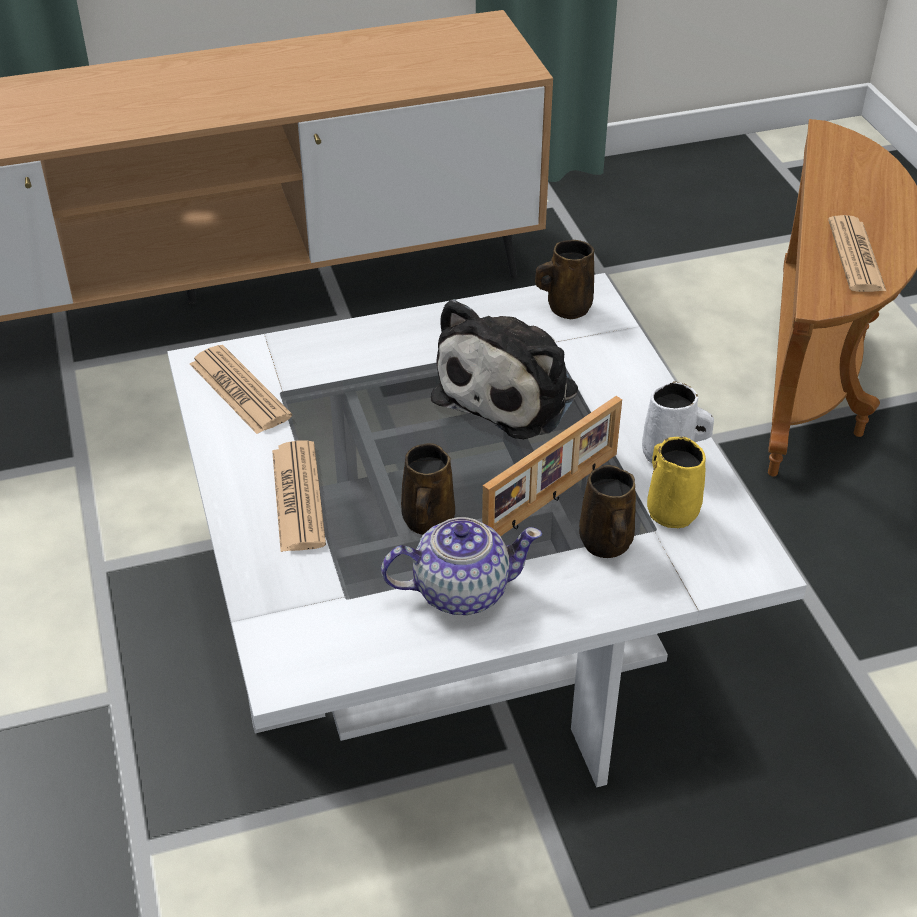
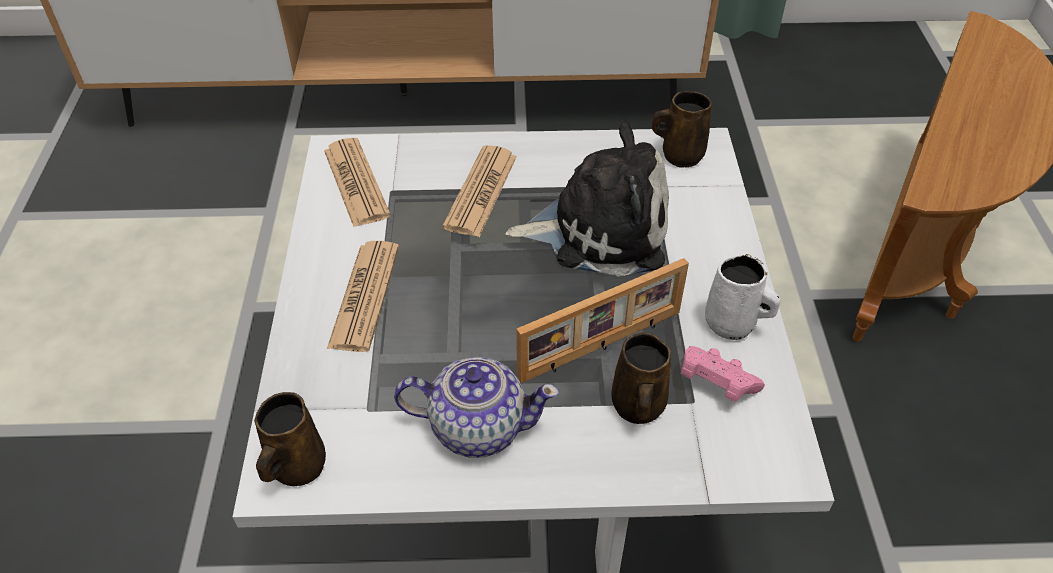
camera: 15 degrees right, 5 degrees up
(427, 521) = (473, 346): brown mug -> brown mug (296, 467)
(512, 391) = (600, 228): plush toy -> plush toy turned 135 degrees counterclockwise
(671, 510) = (715, 383): yellow mug -> pink game controller
(856, 256) = (982, 151): newspaper -> newspaper (481, 191)

